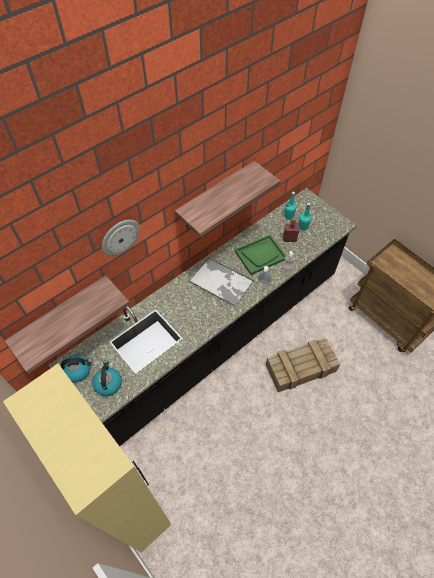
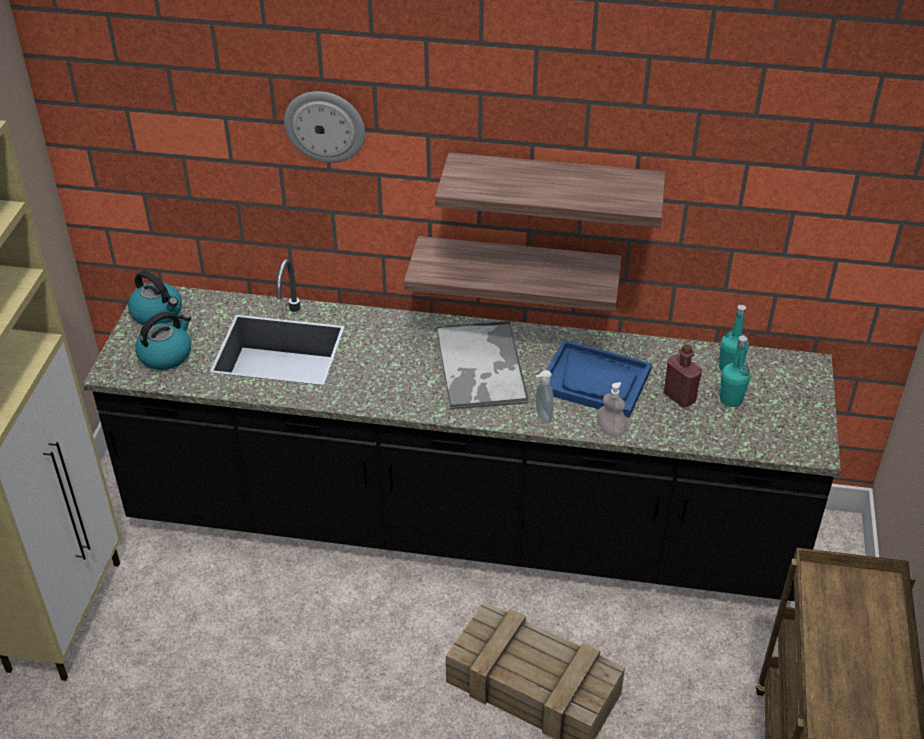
camera: 50 degrees right, 15 degrees down
(62, 315) = (189, 202): shelf -> shelf (518, 270)
(260, 255) = (595, 381): green tray -> blue tray

